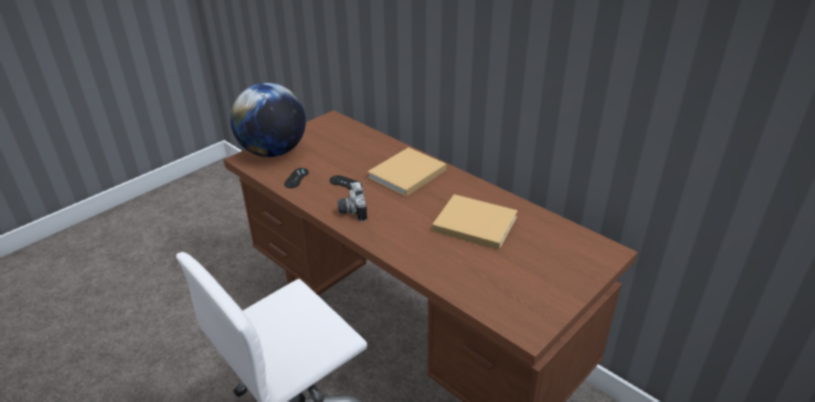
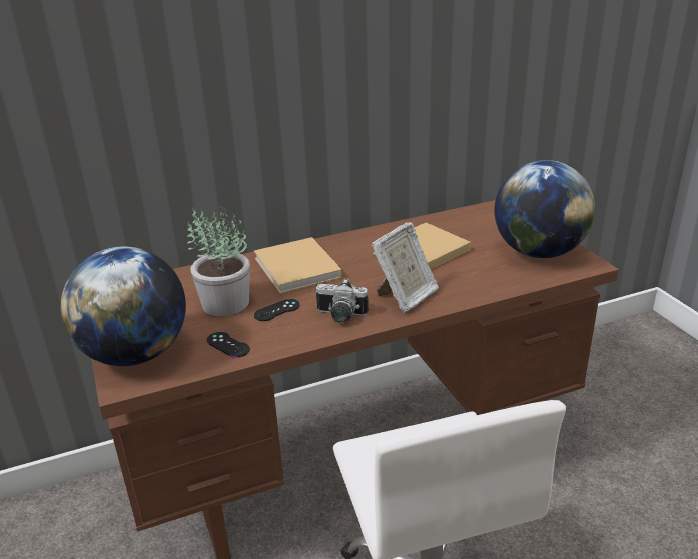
camera: 65 degrees left, 5 degrees down
(342, 161) = (224, 303): none -> potted plant
(395, 233) = (405, 297): none -> picture frame
(527, 293) = (538, 252): none -> globe

